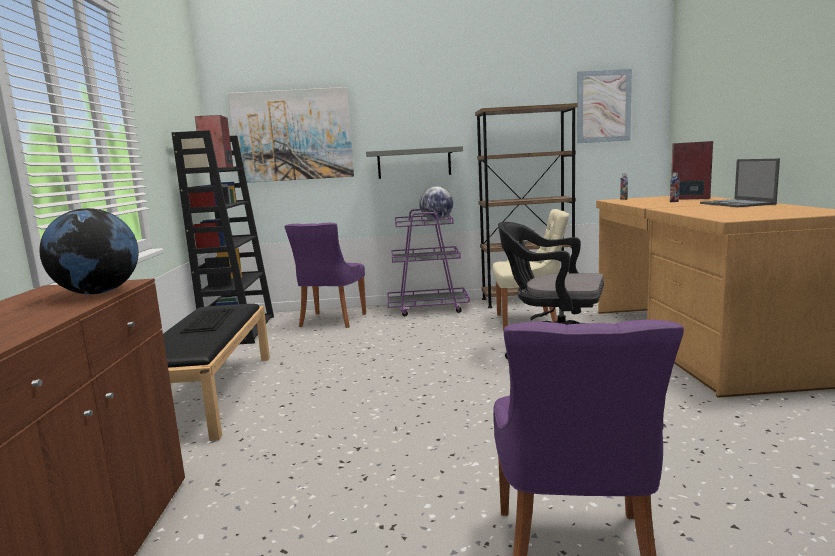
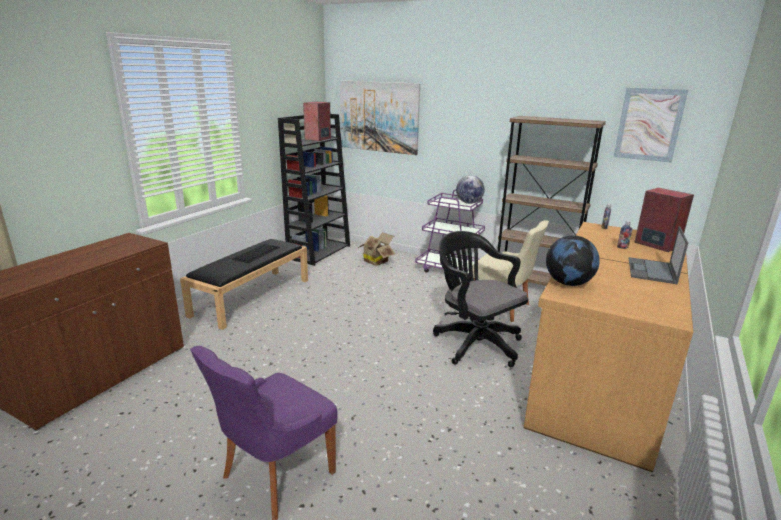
camera: 30 degrees right, 10 degrees up
(98, 293) = (128, 249): globe -> globe (568, 283)
(331, 321) = (377, 261): purple chair -> cardboard box
(414, 163) = (463, 151): grey shelf -> none

